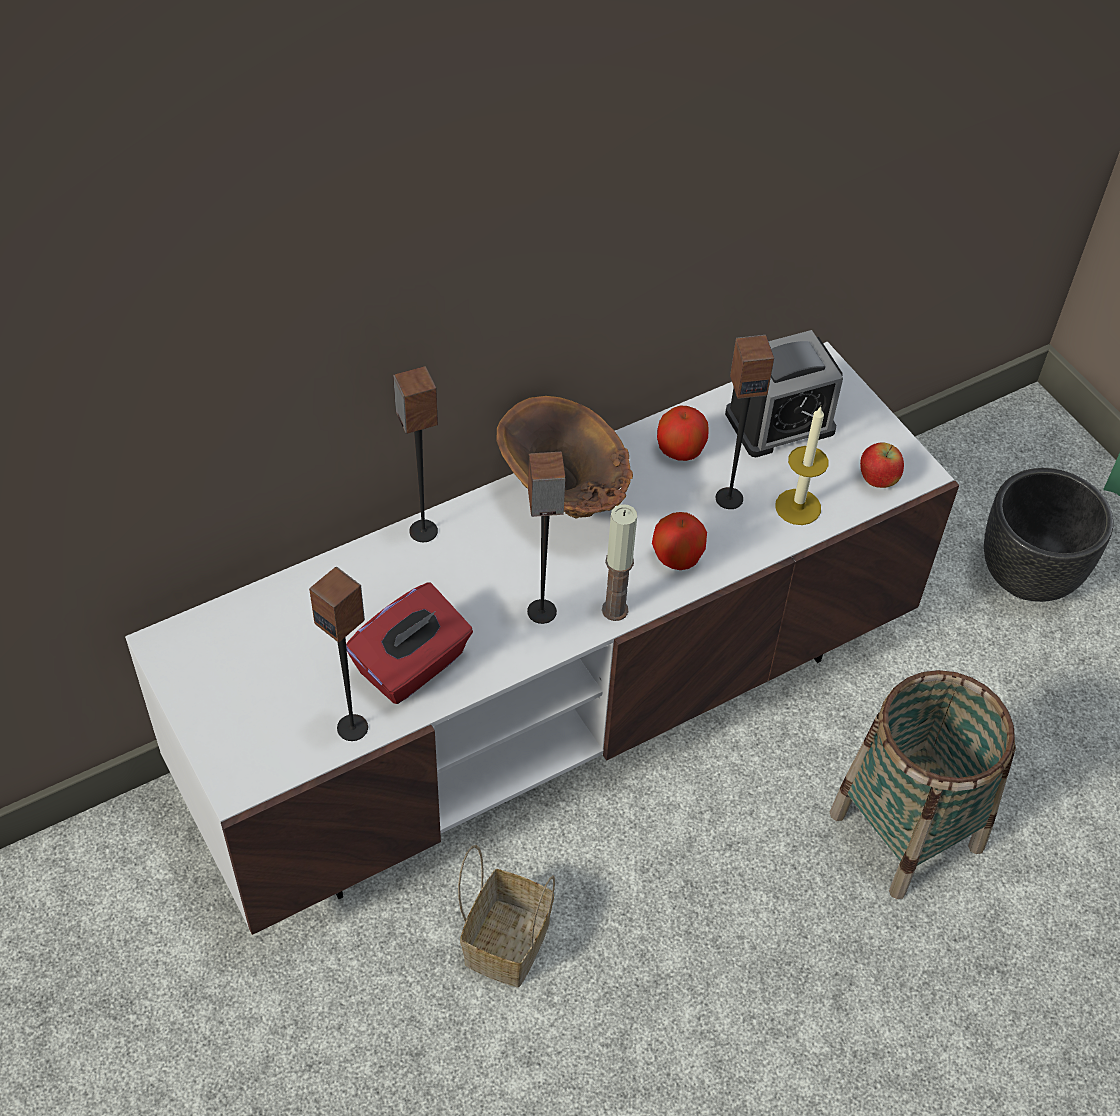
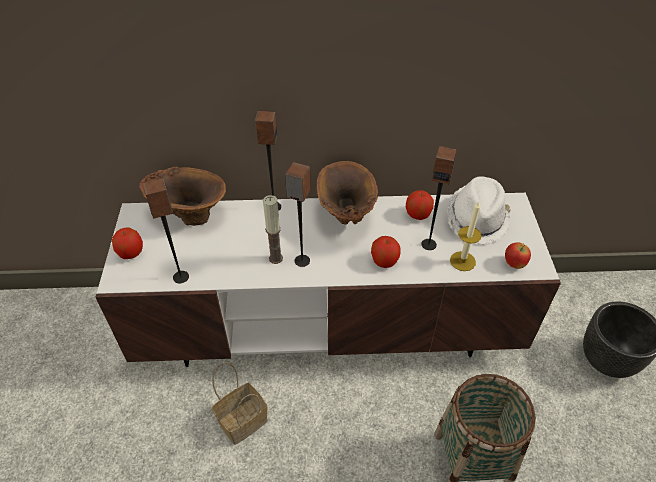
camera: 30 degrees right, 5 degrees down
(225, 723) = (131, 253): none -> apple
(278, 608) = (189, 215): none -> brown vase
(412, 666) = (226, 261): red tissue box -> none
(615, 610) = (337, 273): candle -> candle (276, 258)
(779, 422) = (477, 219): alarm clock -> white hat

